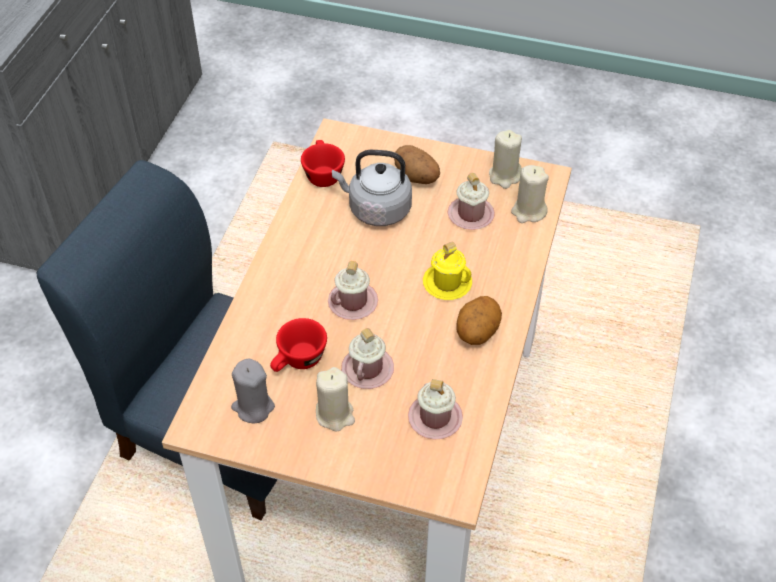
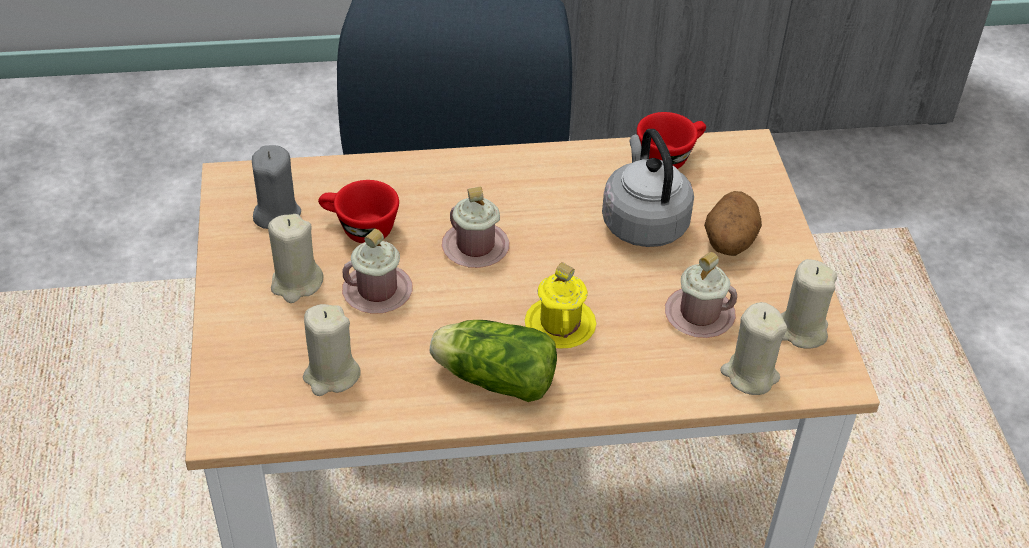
camera: 65 degrees right, 5 degrees down
(435, 418) = (331, 375): pink mug -> beige candle
(476, 332) = (491, 378): potato -> lettuce

